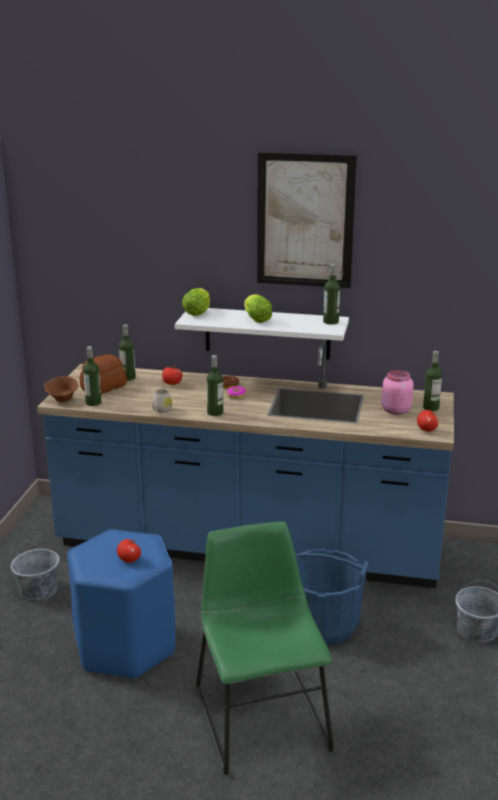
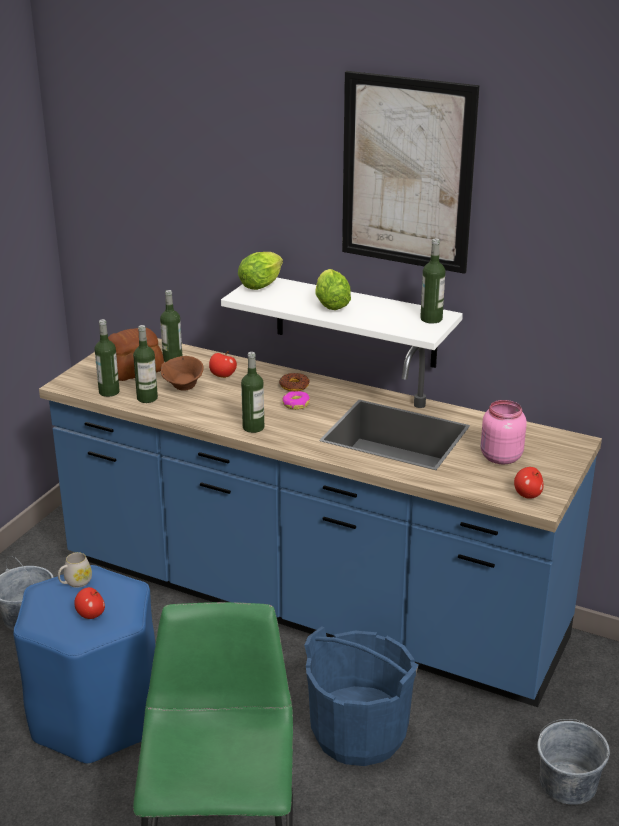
camera: 15 degrees right, 5 degrees up
(63, 399) = (75, 382): brown bowl -> brown bowl (184, 387)
(161, 410) = (186, 415): white mug -> white mug (75, 582)
(431, 408) = (554, 459): bottle -> bottle (147, 398)

